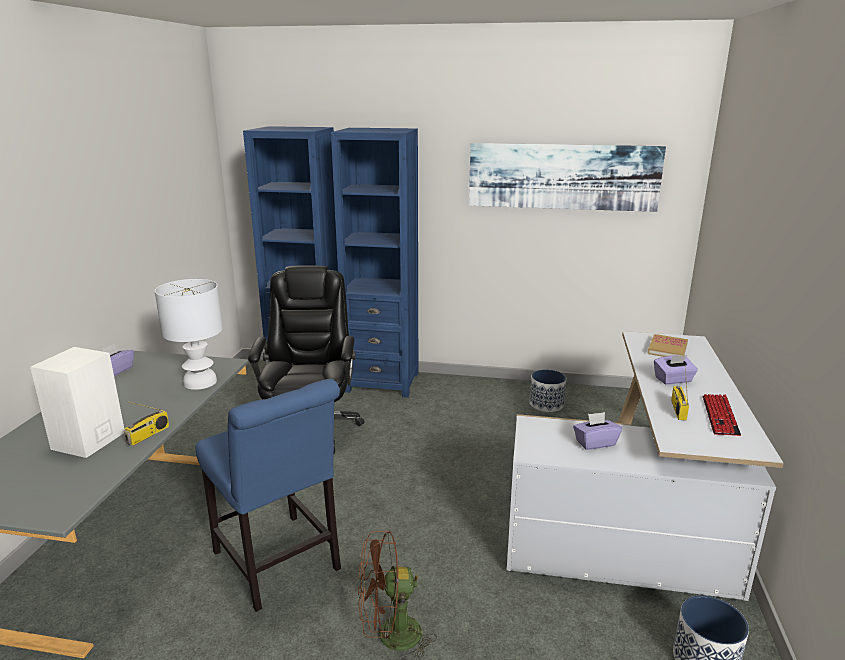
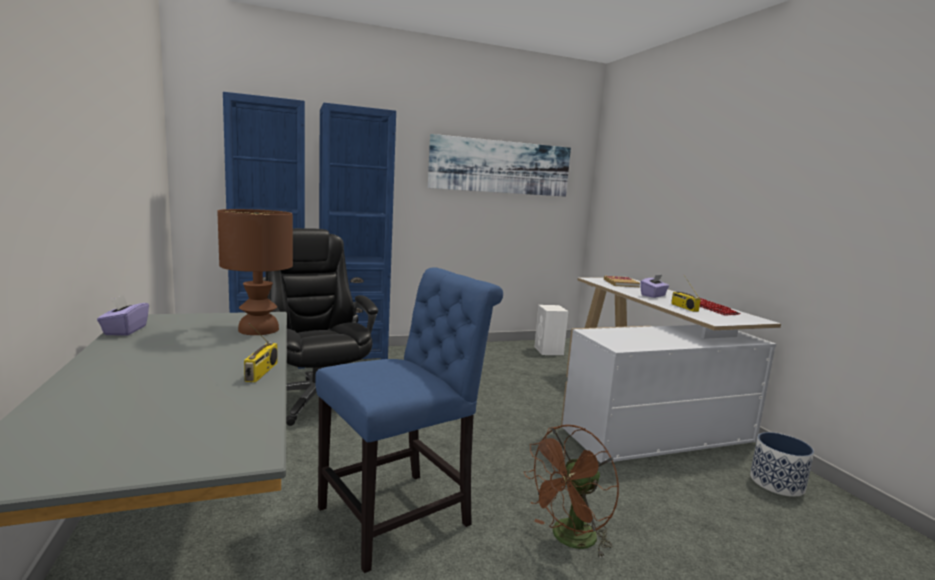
camera: 30 degrees left, 10 degrees down
(87, 441) = (181, 387): white speaker -> white speaker (549, 351)
(199, 382) = (257, 329): white table lamp -> brown table lamp
(279, 565) = (402, 514): blue chair -> blue chair turned 60 degrees counterclockwise
(546, 404) = (503, 355): planter -> none
(595, 443) = (648, 336): purple tissue box -> none

